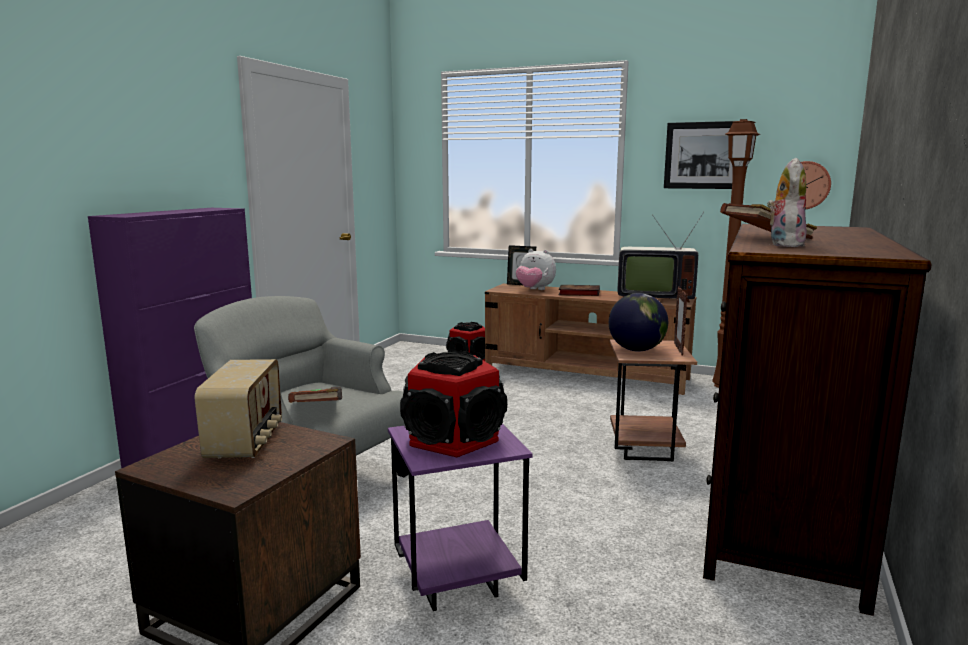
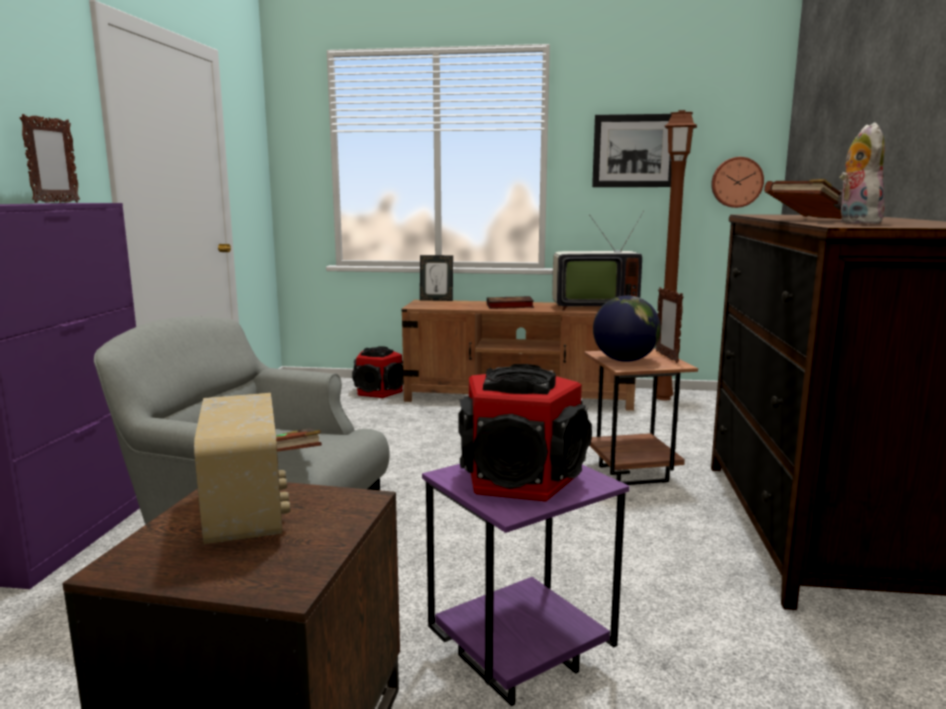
camera: 15 degrees left, 0 degrees up
(199, 208) = (56, 202): none -> picture frame
(534, 290) = (457, 304): plush toy -> none

